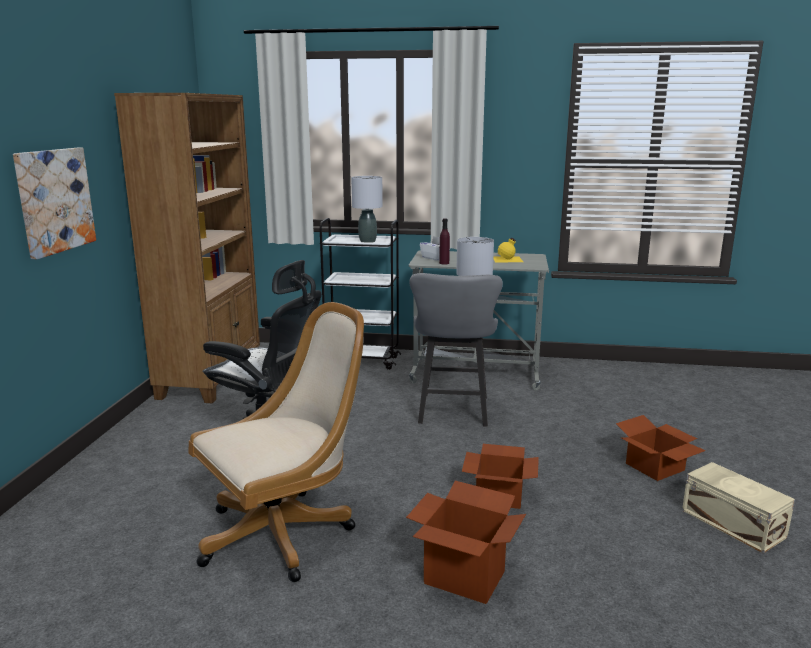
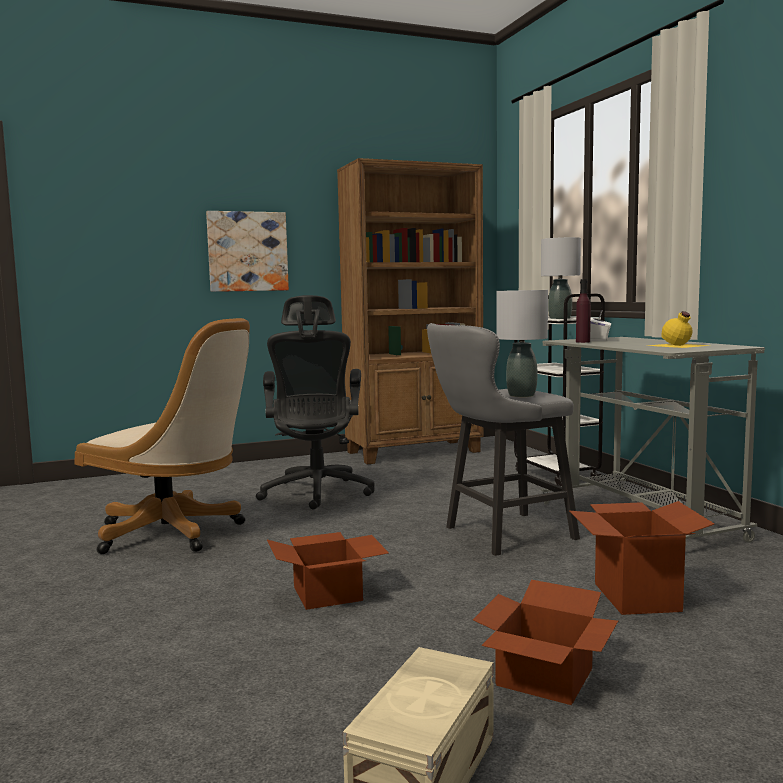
camera: 60 degrees right, 10 degrees down
(463, 577) = (139, 610): cardboard box -> cardboard box (636, 597)

